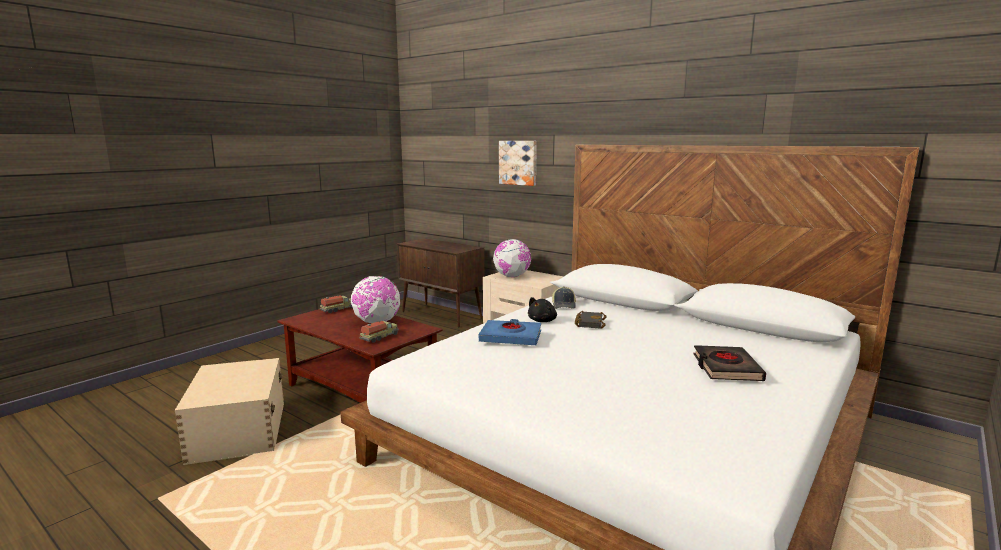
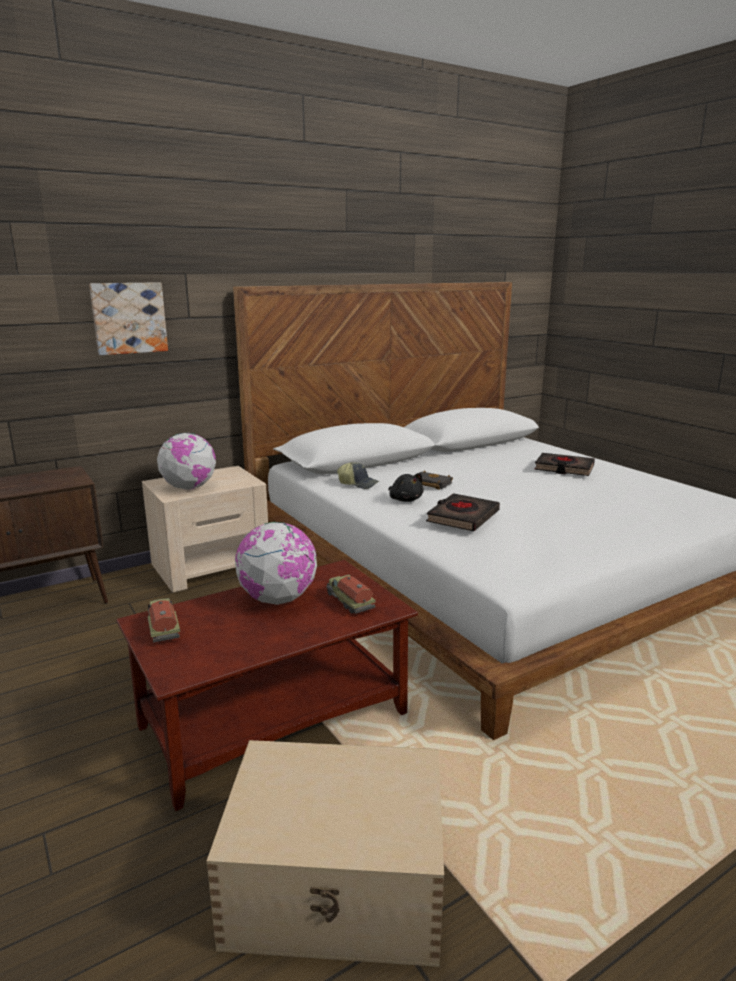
camera: 70 degrees left, 5 degrees up
(511, 337) = (462, 517): blue book -> black book

